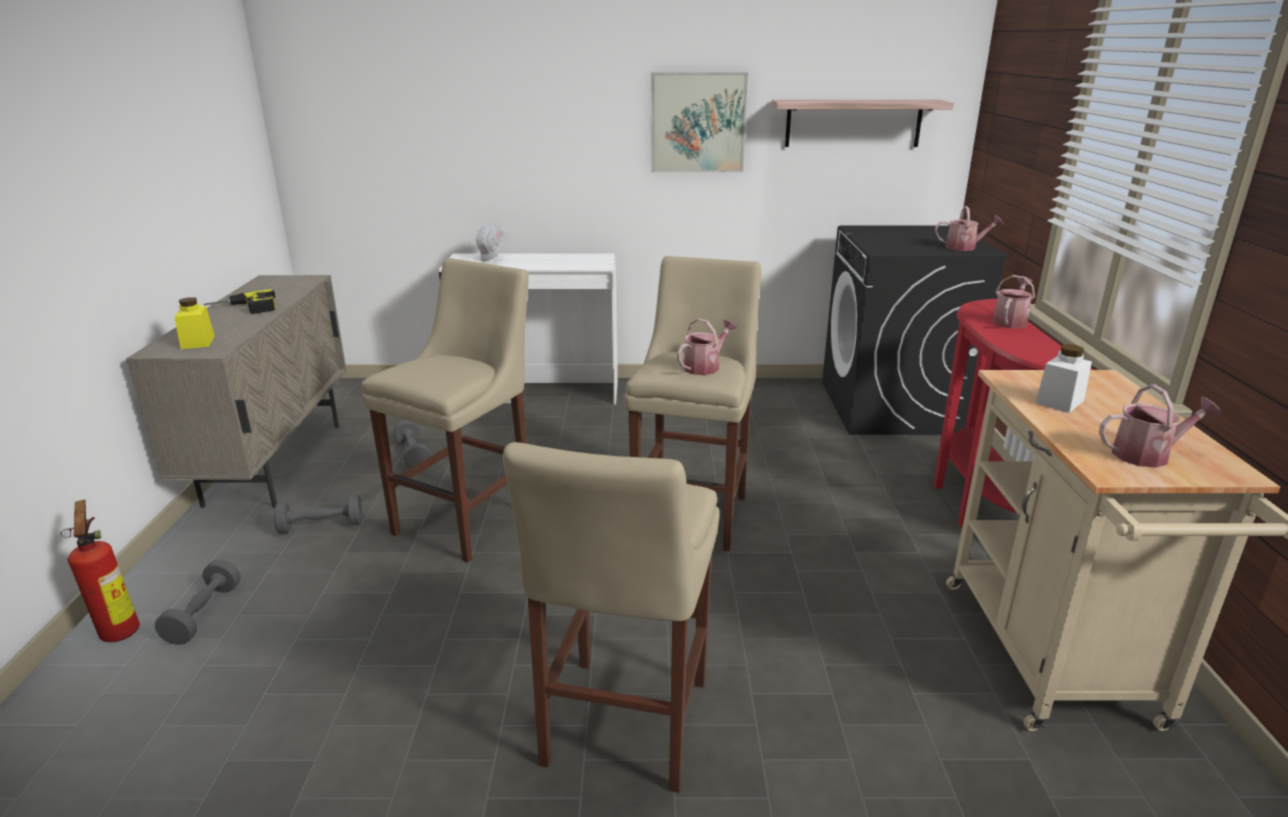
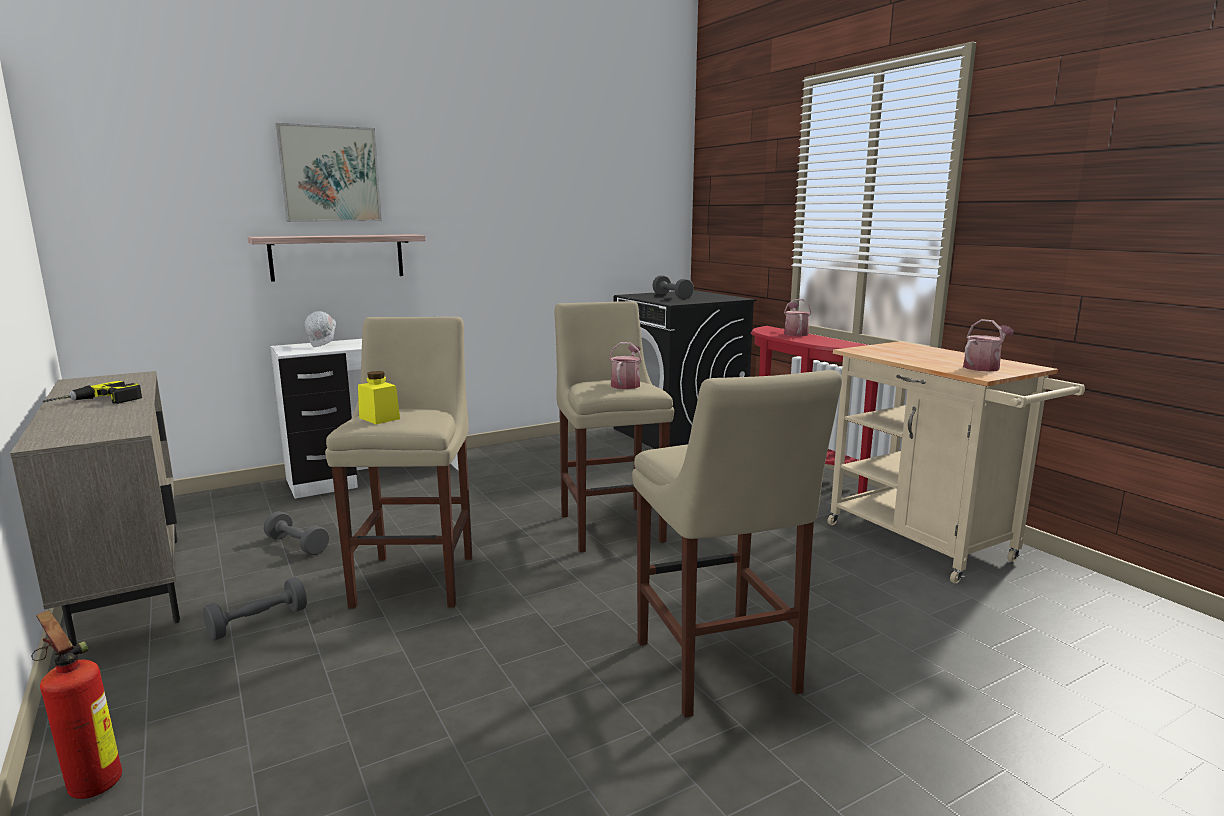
camera: 30 degrees left, 10 degrees down
(198, 342) = (90, 429): yellow jar -> yellow jar (379, 418)
(203, 614) = (197, 732): grey dumbbell -> grey dumbbell (672, 296)
(697, 123) = (497, 214): picture -> picture (330, 174)
(853, 123) = (613, 215): shelf -> shelf (337, 257)
(964, 247) = (721, 298): watering can -> none
(1059, 402) = (902, 355): white jar -> none

